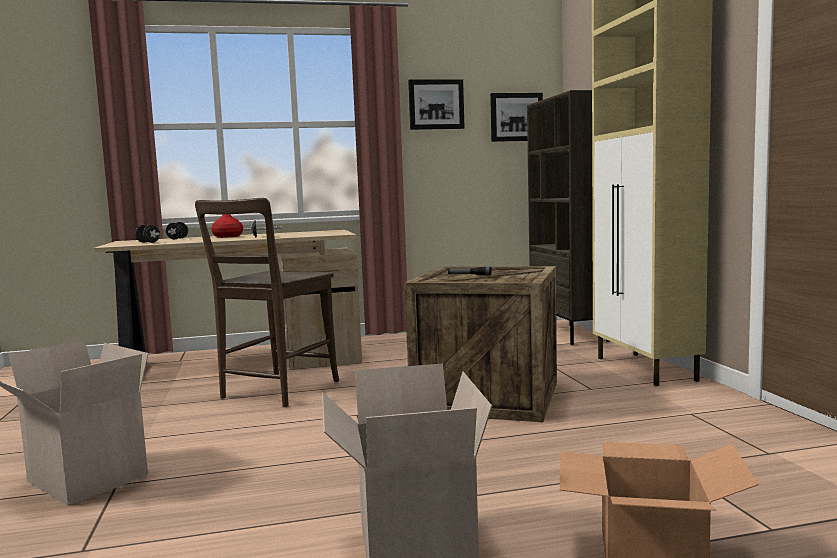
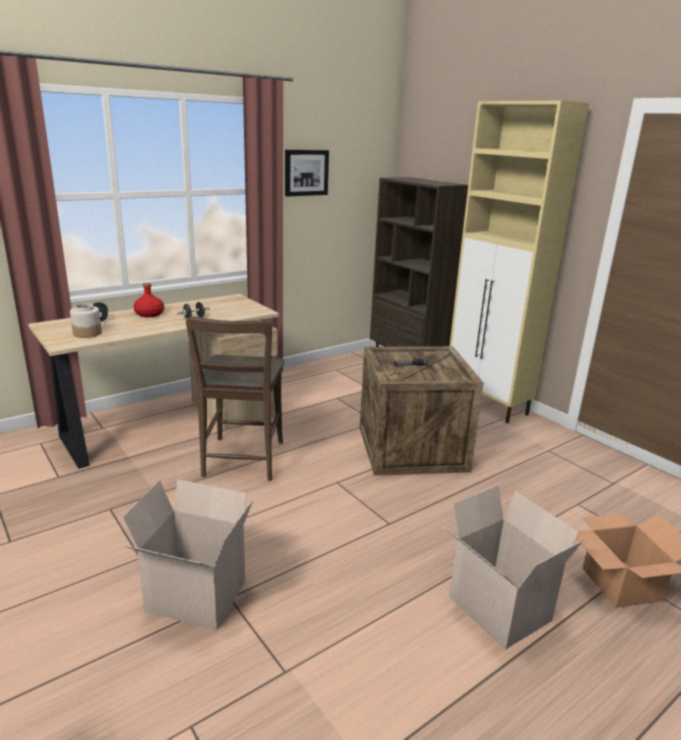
camera: 25 degrees left, 15 degrees up
(148, 242) = (88, 333): black dumbbell -> jar
(516, 117) = (364, 183): picture -> none

